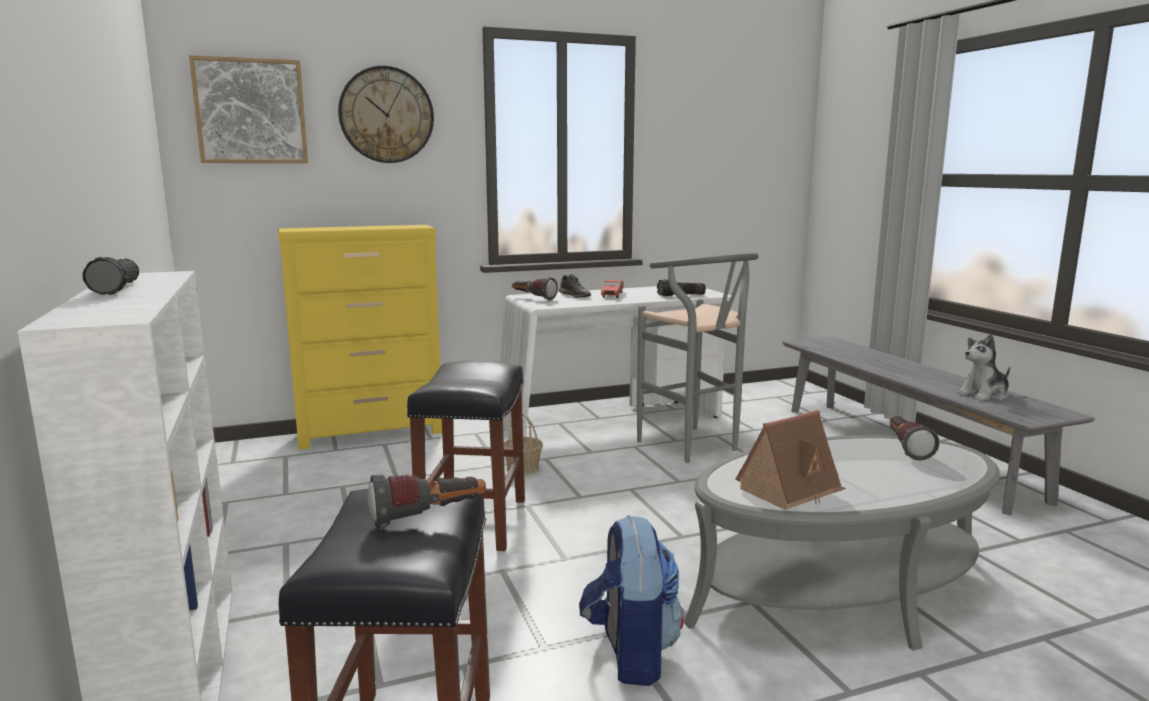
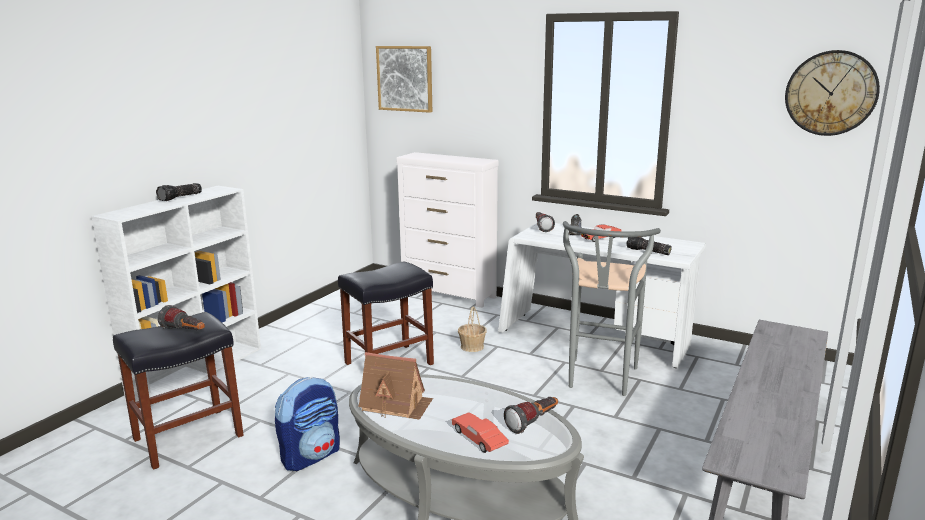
camera: 50 degrees right, 5 degrees up
(372, 433) = (449, 294): yellow dresser -> white dresser
(386, 115) = (478, 81): wall clock -> wall clock (831, 93)
(923, 477) = (479, 439): none -> red toy car
(984, 395) = (768, 431): plush toy -> none

